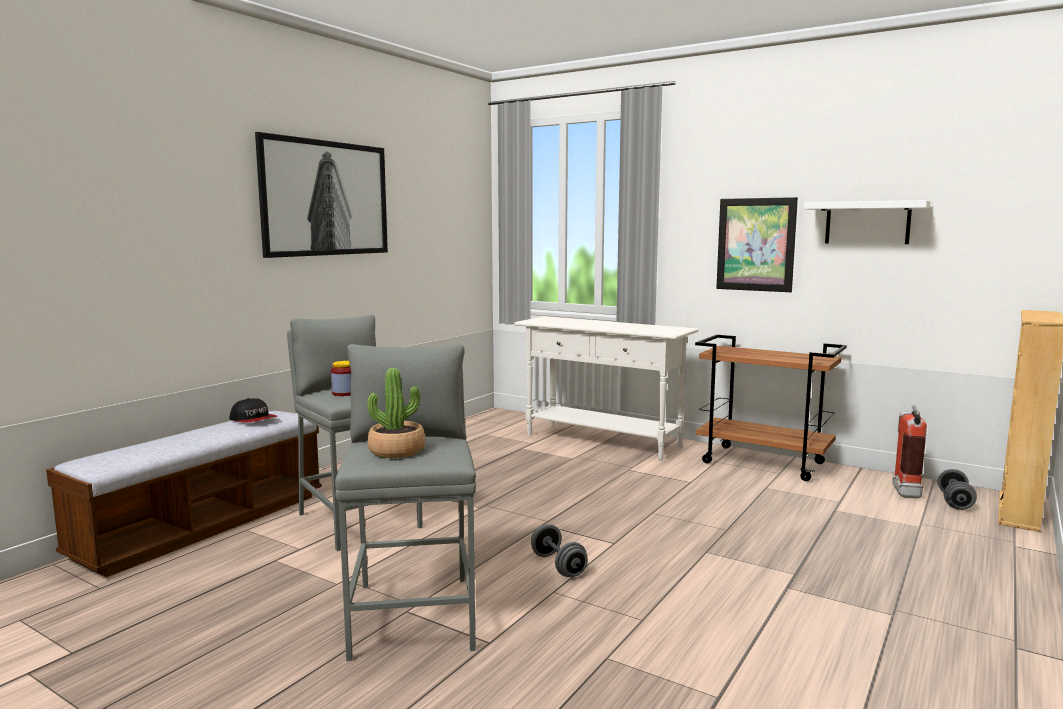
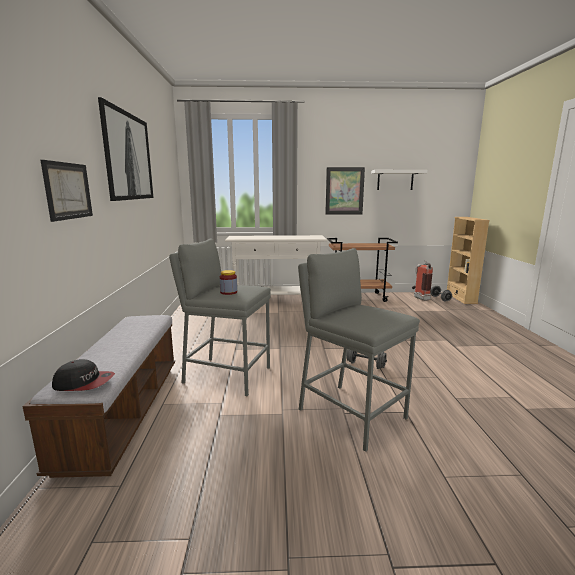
camera: 35 degrees left, 5 degrees up
(176, 246) = (68, 191): none -> picture
(253, 420) = (134, 325): cap -> cap (84, 382)
(397, 451) = (366, 316): potted plant -> none

